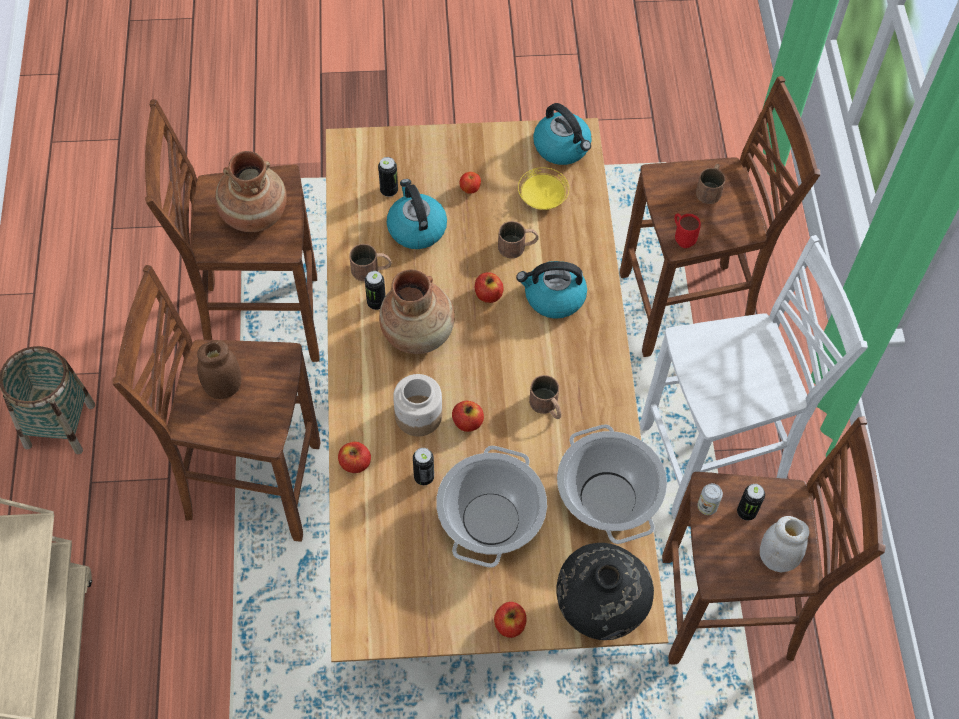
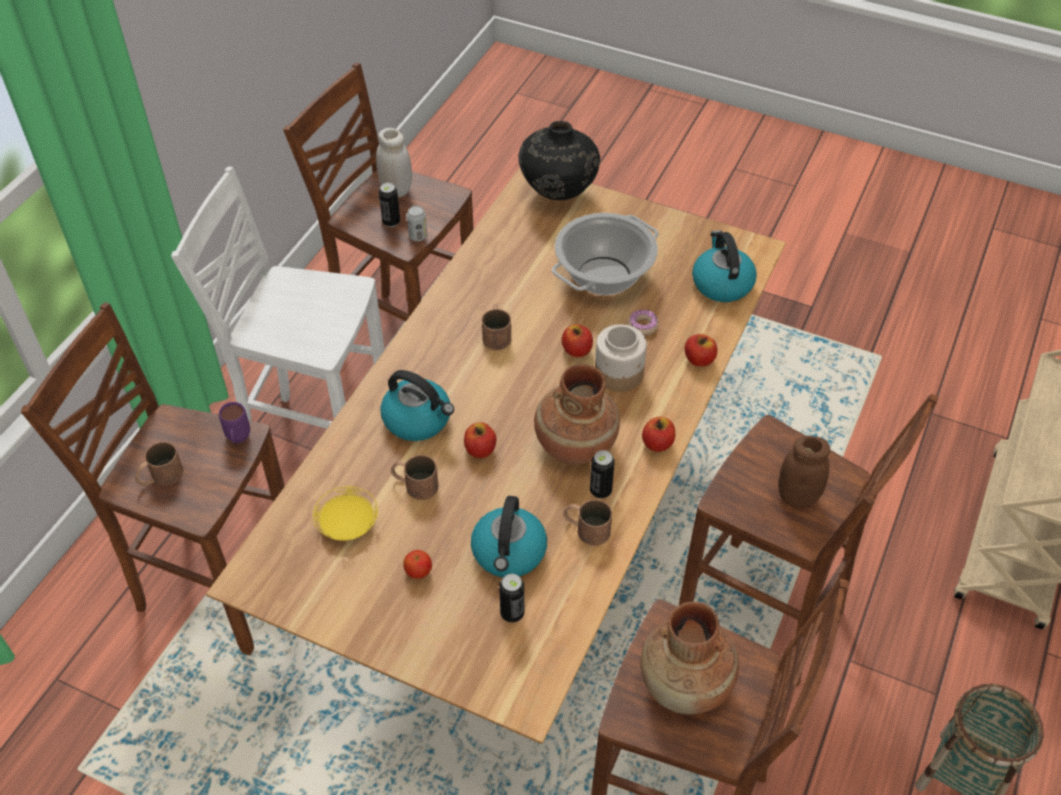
camera: 150 degrees left, 10 degrees down
(424, 477) = (642, 326): can -> donut
(509, 624) = (633, 211): apple -> apple (657, 443)
(562, 147) = (277, 574): kettle -> kettle (721, 283)
(607, 497) = (497, 254): cooking pot -> none
(682, 238) = (238, 440): red mug -> purple mug

